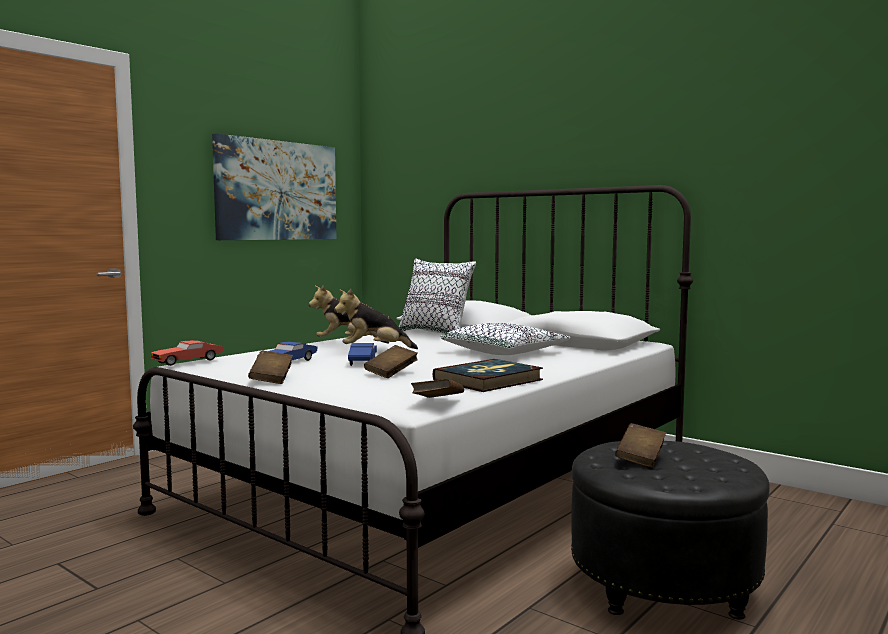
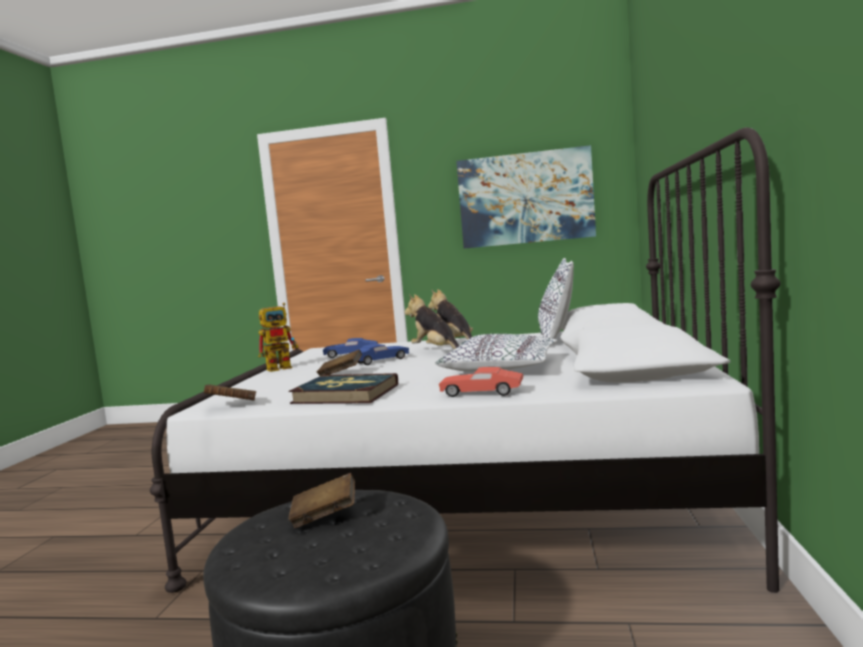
camera: 60 degrees right, 0 degrees up
(188, 361) = (319, 347): red toy car -> red toy car (482, 393)
(271, 379) = (284, 367): brown book -> toy robot

